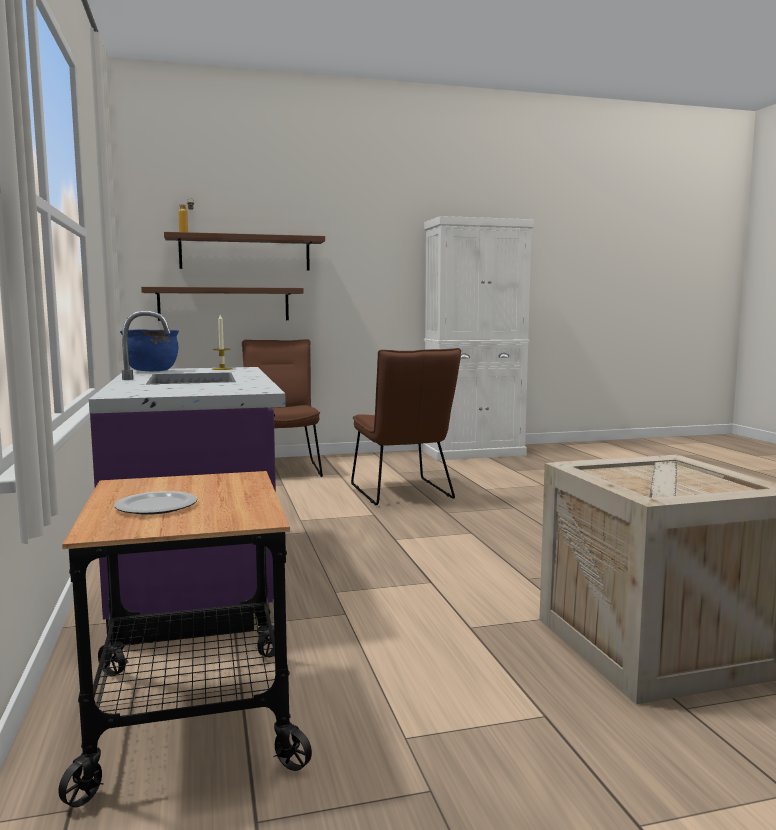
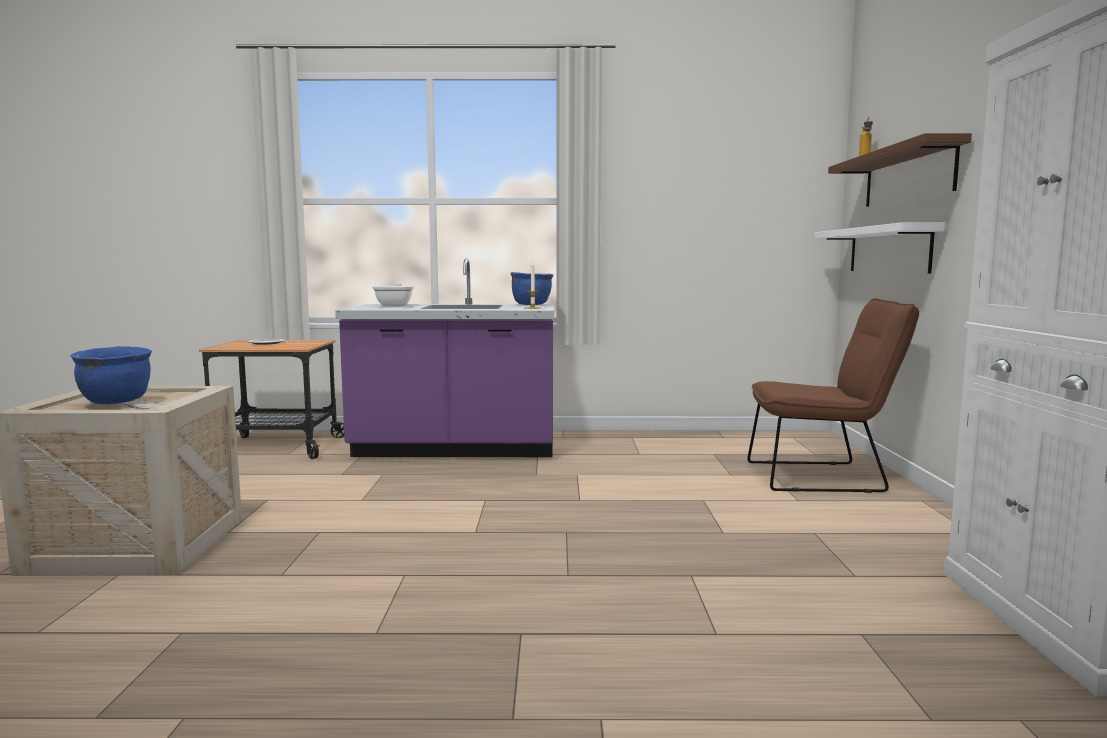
camera: 105 degrees right, 0 degrees up
(173, 388) = (395, 306): none -> frying pan
(224, 304) = (888, 250): brown shelf -> white shelf
(403, 493) = (672, 521): brown chair -> none
(679, 475) = (116, 402): none -> blue cooking pot

